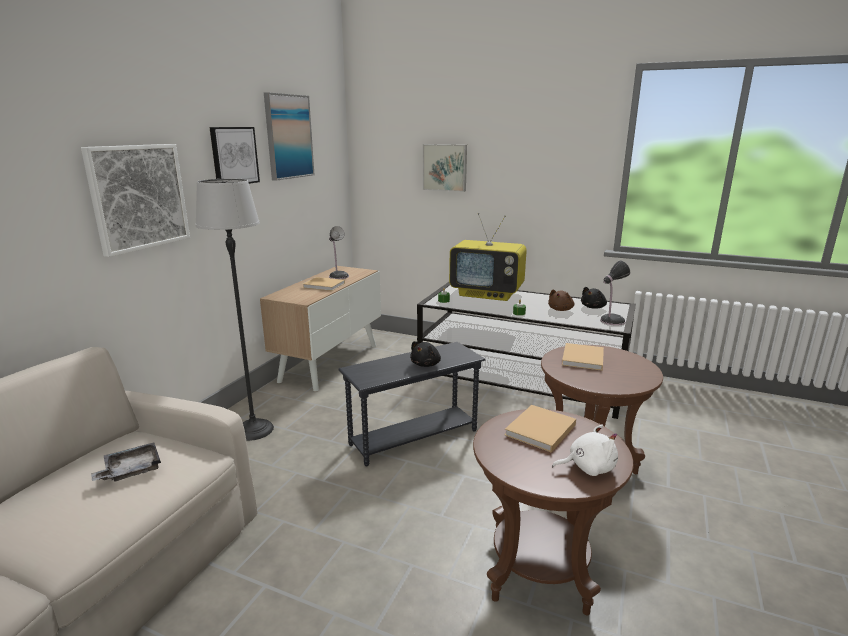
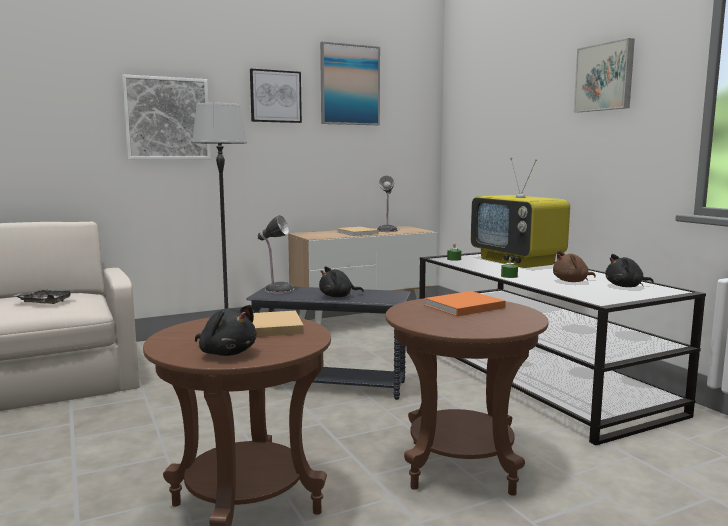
camera: 40 degrees right, 10 degrees down
(445, 167) = (516, 114): picture -> picture (605, 77)
(582, 359) = (462, 307): beige book -> orange book
(588, 467) = (226, 353): white plush toy -> black plush toy
(611, 321) = (611, 297): table lamp -> table lamp (277, 290)

